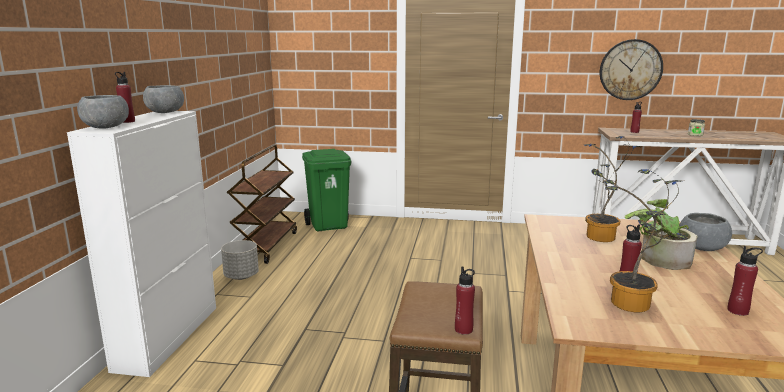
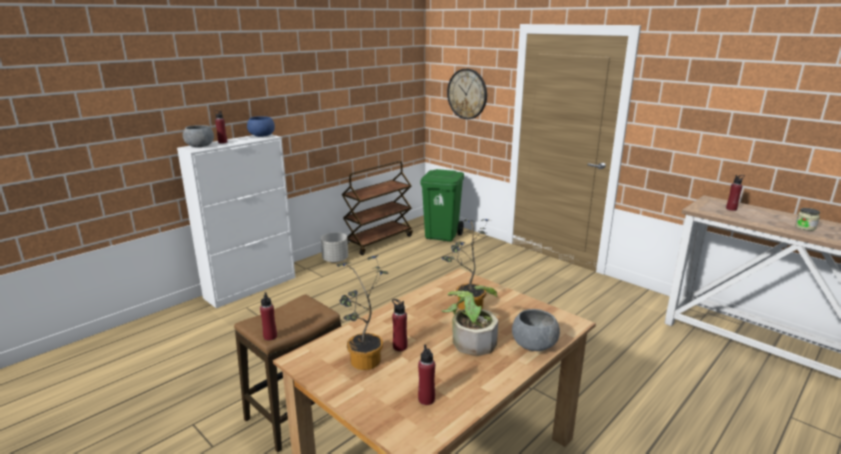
camera: 35 degrees right, 5 degrees up
(165, 112) = (262, 136): grey bowl -> blue bowl
(630, 70) = (752, 134): wall clock -> wall clock (467, 94)

